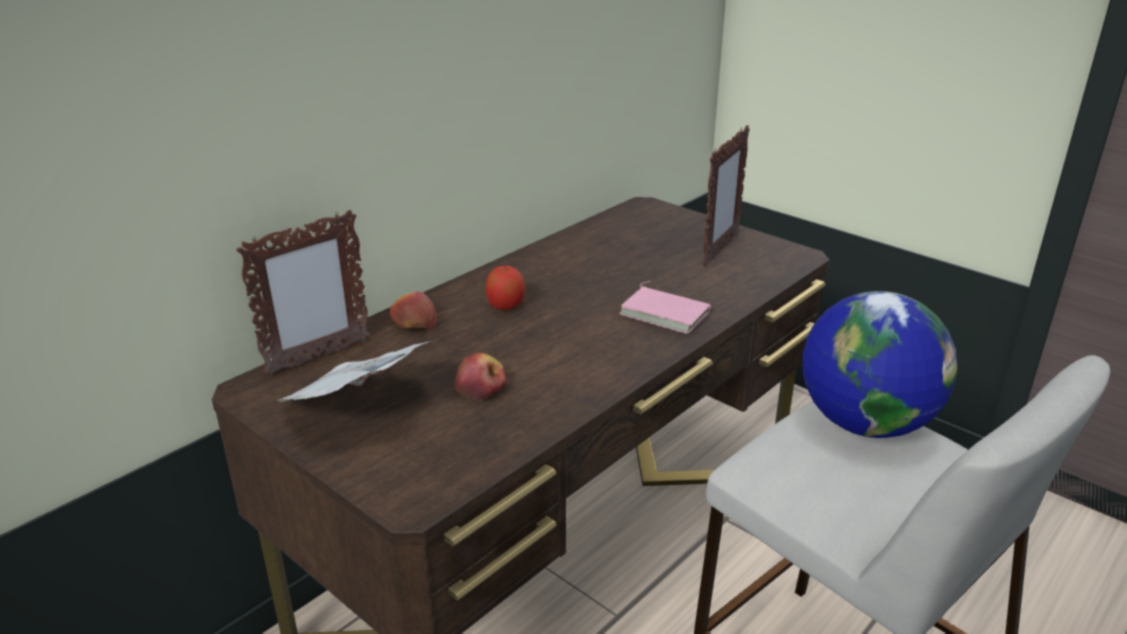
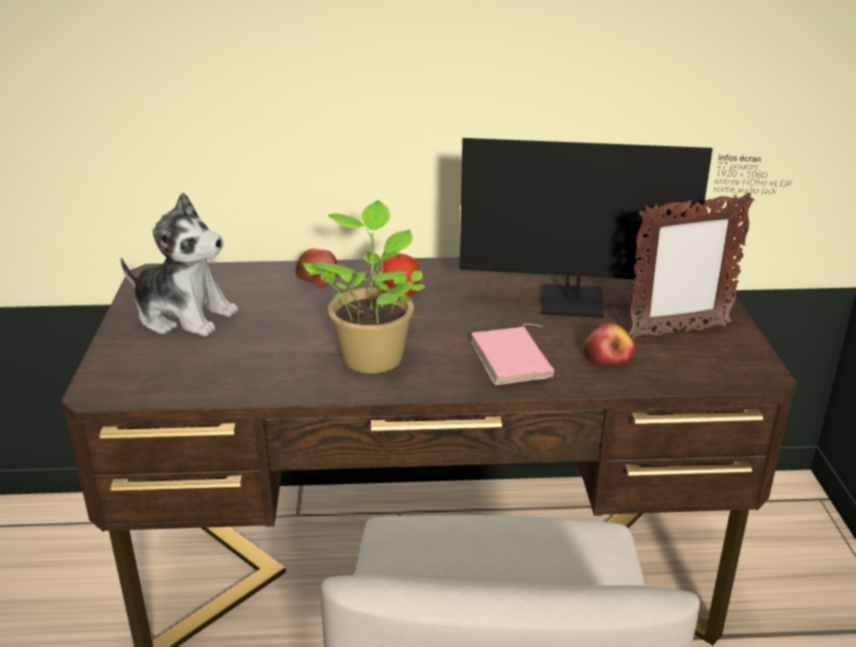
camera: 45 degrees right, 0 degrees up
(317, 357) = (221, 273): picture frame -> none
(358, 406) = (184, 315): newspaper -> plush toy
(480, 387) = (272, 343): apple -> apple (607, 357)
(573, 357) = (372, 356): none -> potted plant
(636, 256) = (583, 303): none -> monitor
(865, 423) = (567, 563): globe -> none

